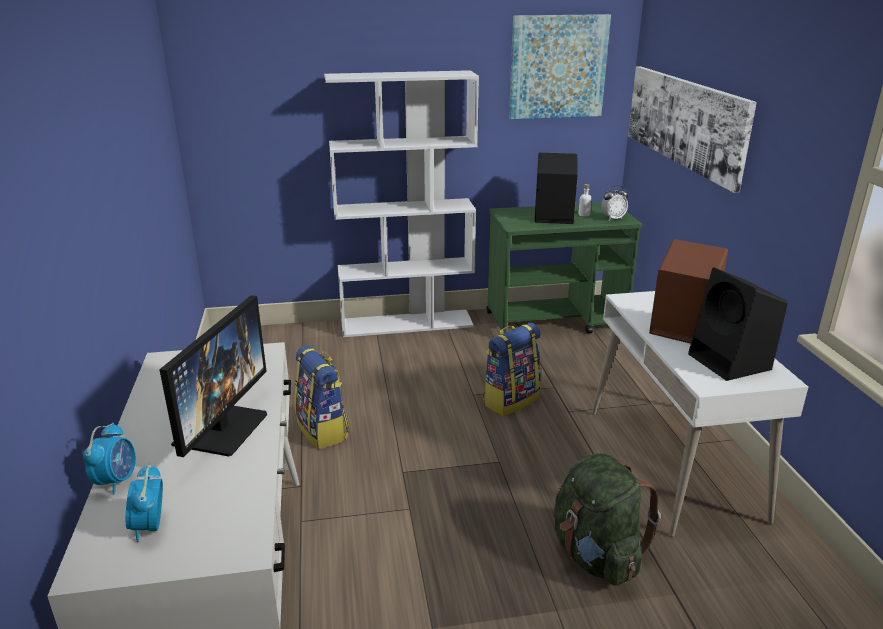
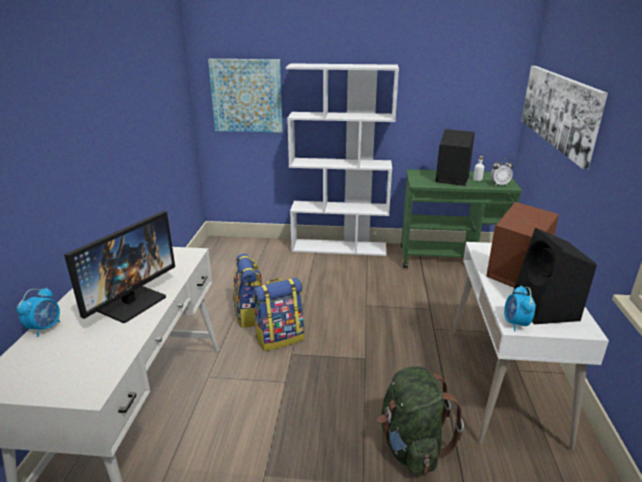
camera: 15 degrees right, 0 degrees up
(149, 526) = (44, 364): alarm clock -> alarm clock (515, 324)
(510, 400) = (392, 313): backpack -> backpack (280, 338)
(557, 67) = (467, 64): picture -> picture (247, 95)

